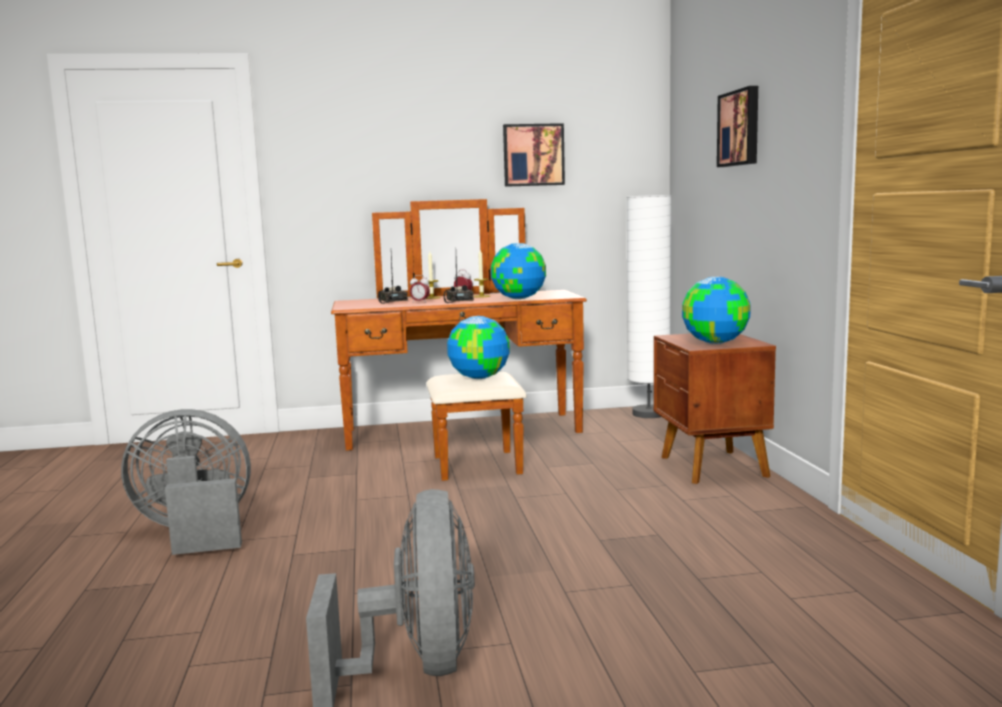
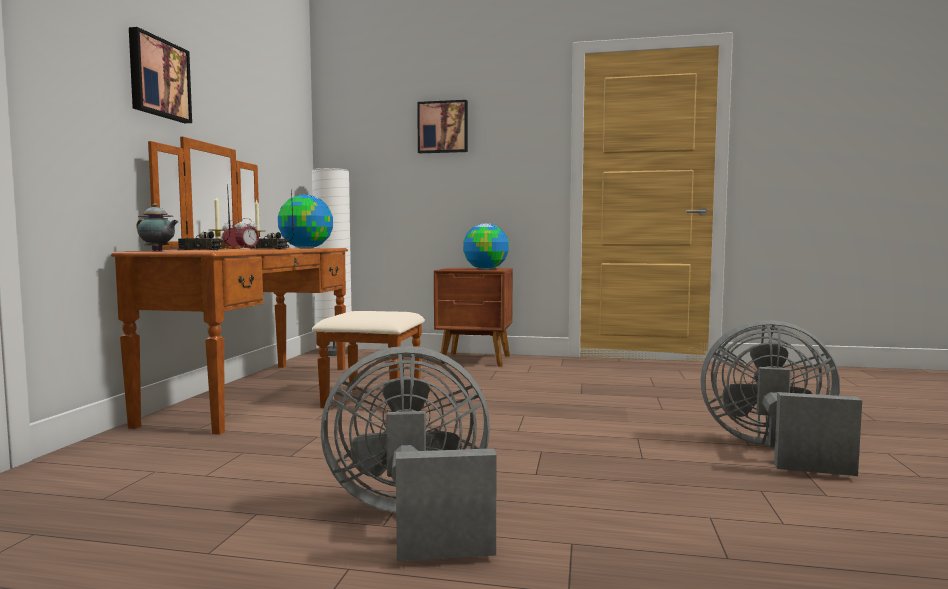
camera: 70 degrees left, 5 degrees down
(195, 532) = (413, 519): grey fan -> grey fan turned 75 degrees clockwise
(348, 302) = (158, 250): none -> teapot
(479, 377) = (377, 312): globe -> none
(533, 155) = (251, 116): picture -> picture (158, 78)

